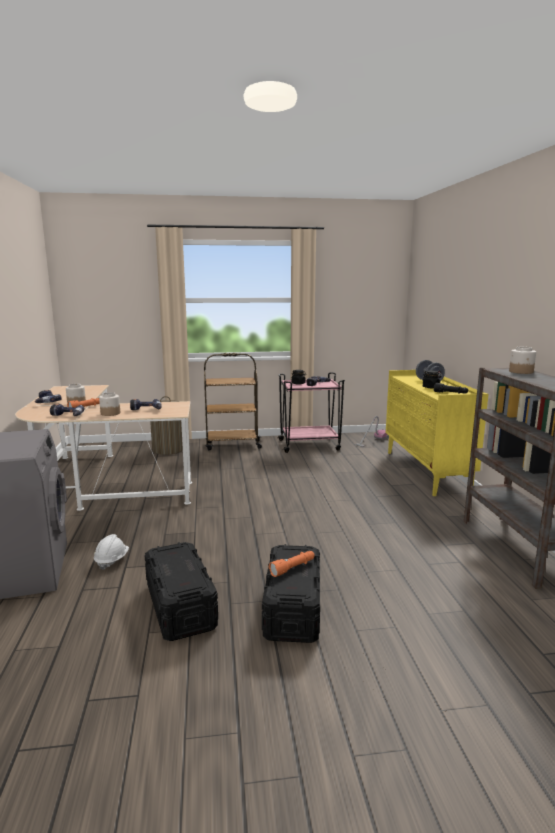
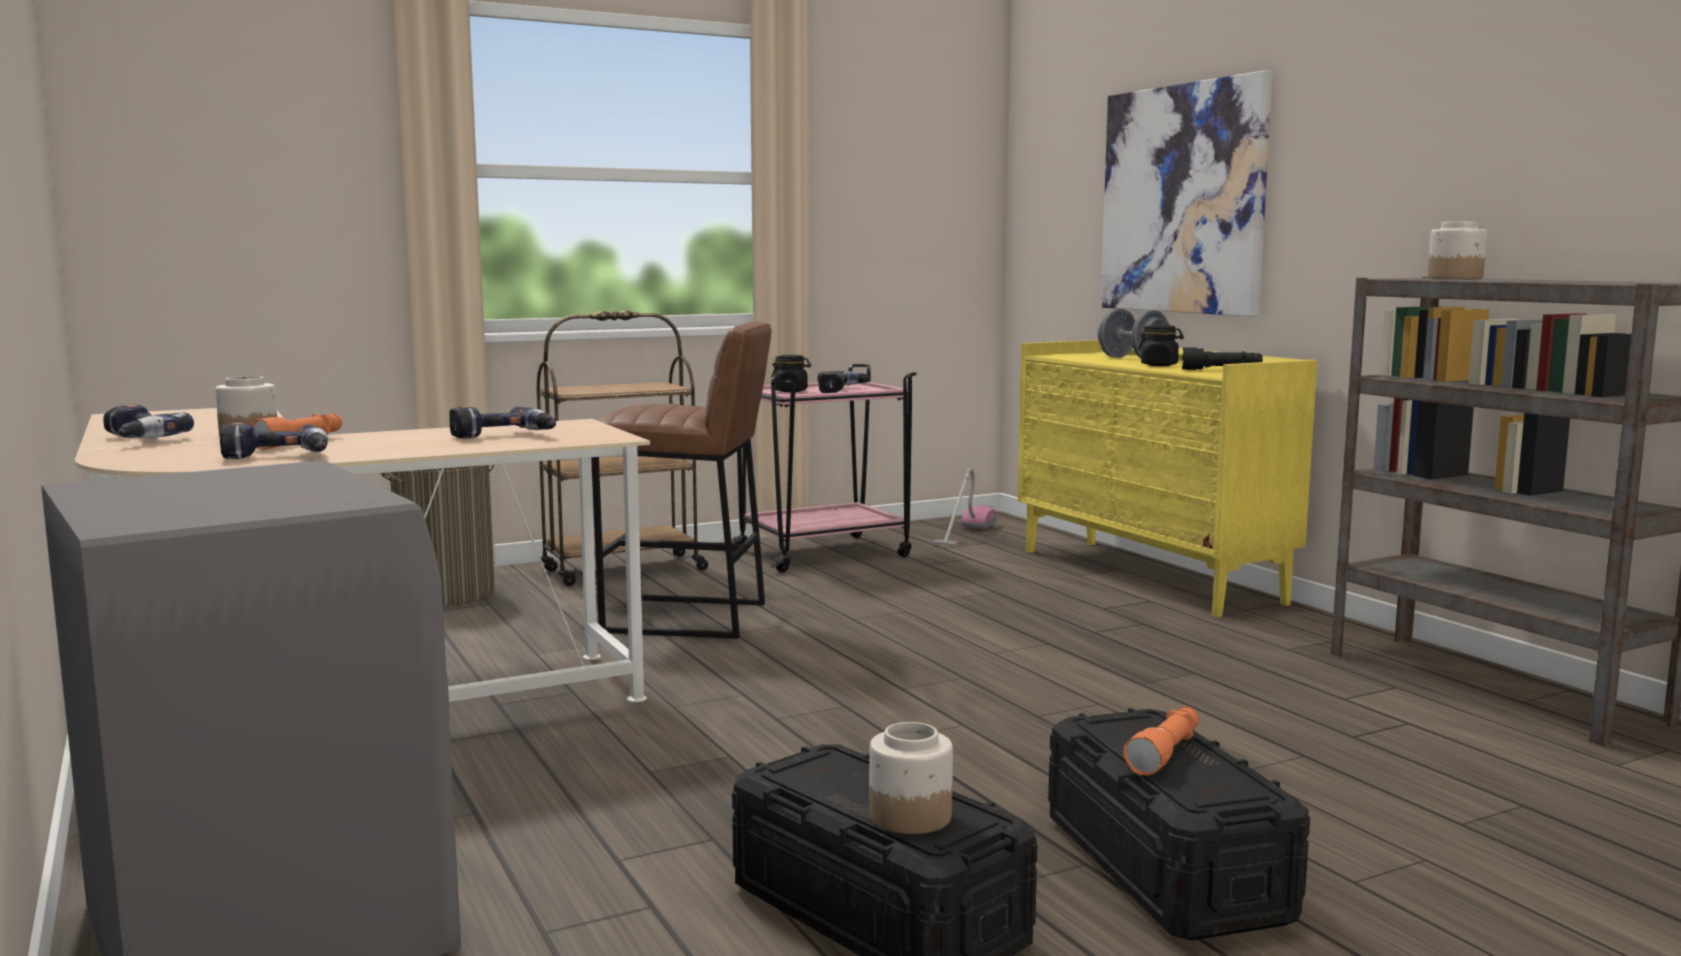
camera: 20 degrees left, 5 degrees down
(110, 413) = (405, 447): jar -> jar (909, 817)
(111, 560) = (559, 851): white hard hat -> none
(235, 469) = (688, 618): none -> brown stool
(454, 315) = (1182, 199): none -> picture

